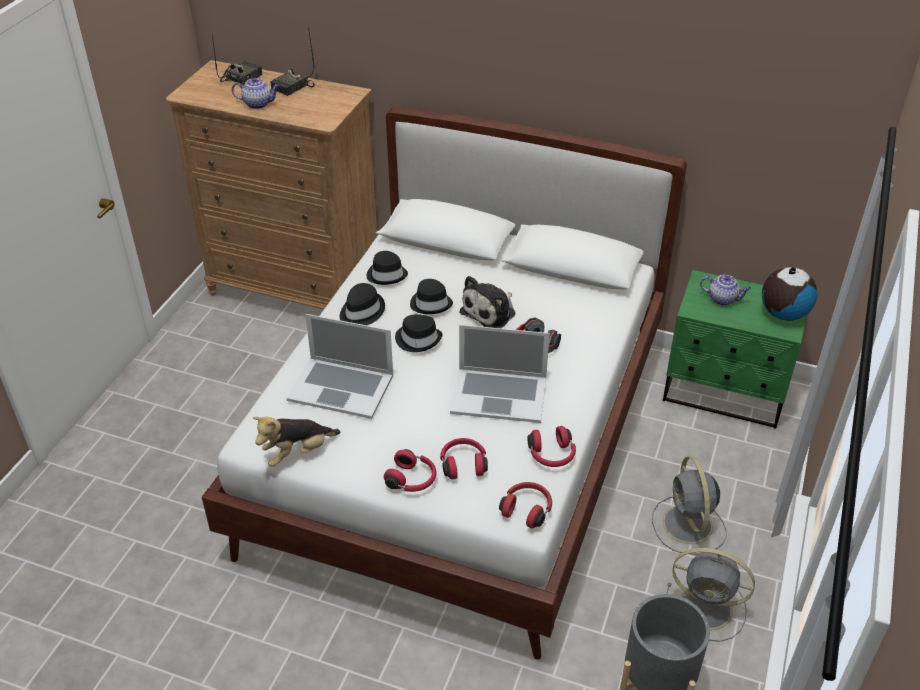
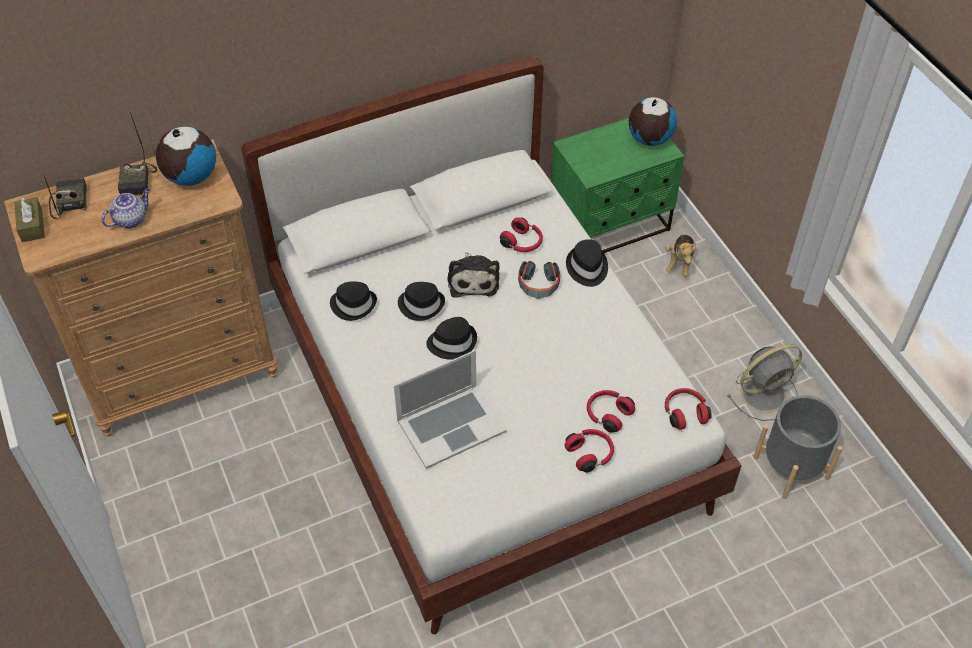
camera: 45 degrees left, 10 degrees up
(204, 78) = (32, 225): none -> brown tissue box
(297, 453) = (488, 501): plush toy -> plush toy (680, 262)
(326, 101) = (191, 177): none -> globe
(361, 312) = (377, 352): black hat -> black hat (587, 267)
(499, 394) = (564, 342): laptop -> none
(552, 455) = (651, 361): red headphones -> red headphones (522, 243)
(688, 526) = (695, 345): grey fan -> none
(723, 299) = (600, 153): teapot -> none

